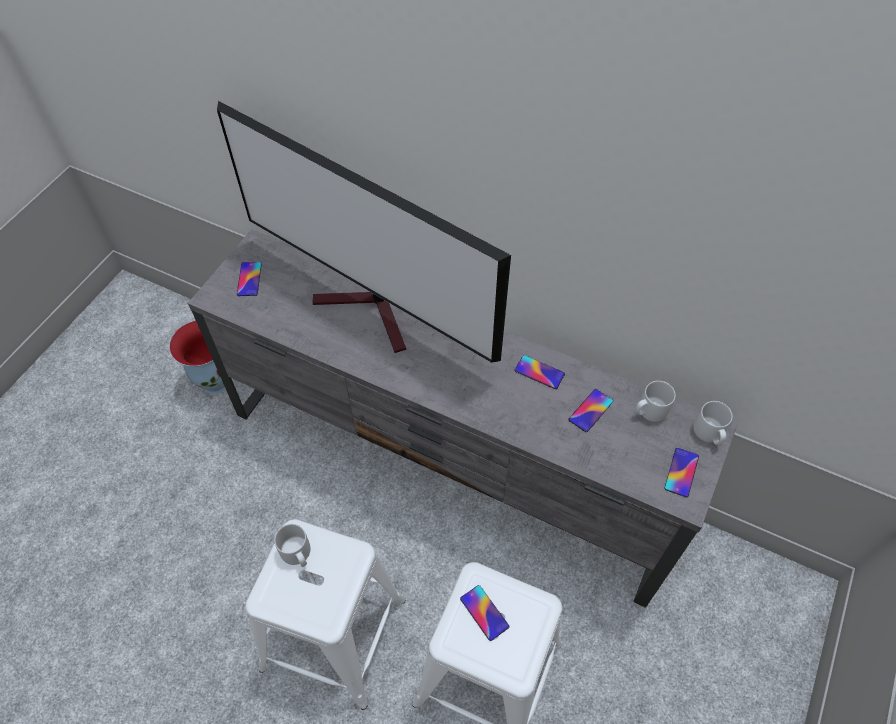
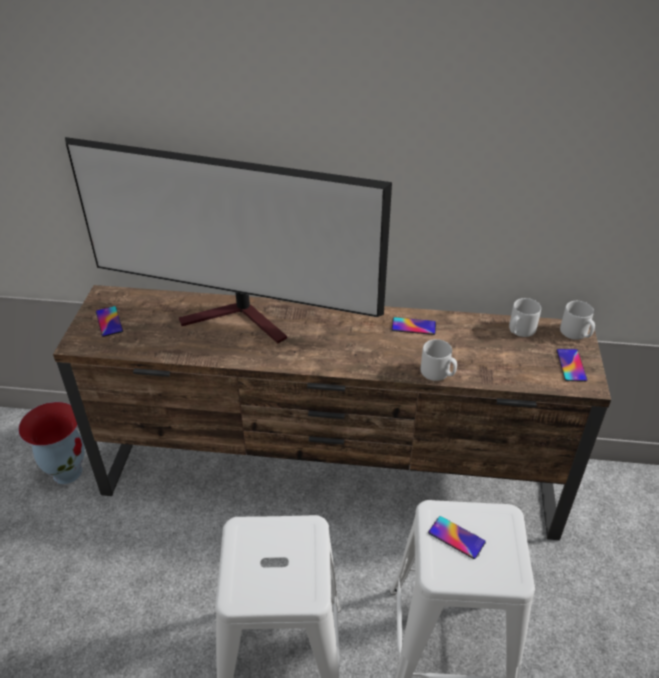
camera: 20 degrees left, 15 degrees down
(297, 554) = (250, 545): grey mug -> grey mug (438, 373)
(450, 467) = (331, 479): grey tv stand -> brown tv stand
(590, 410) = (472, 342): phone -> none

